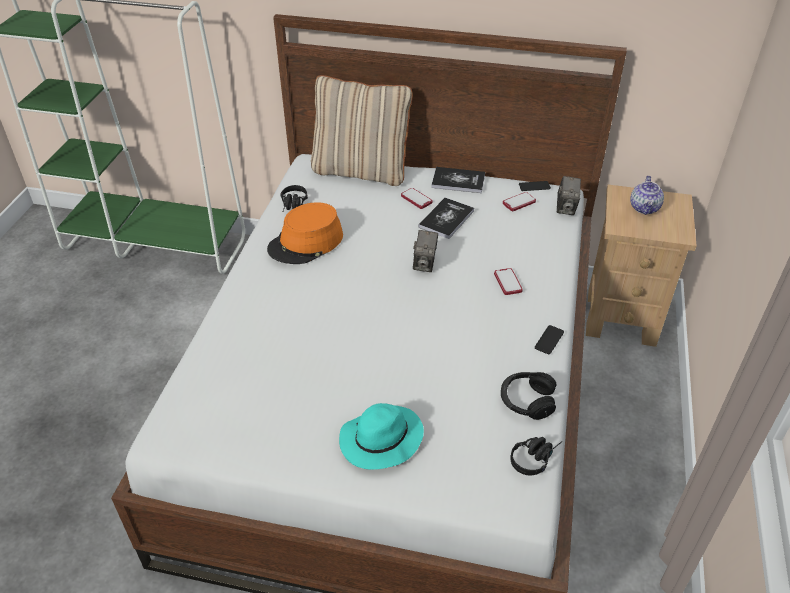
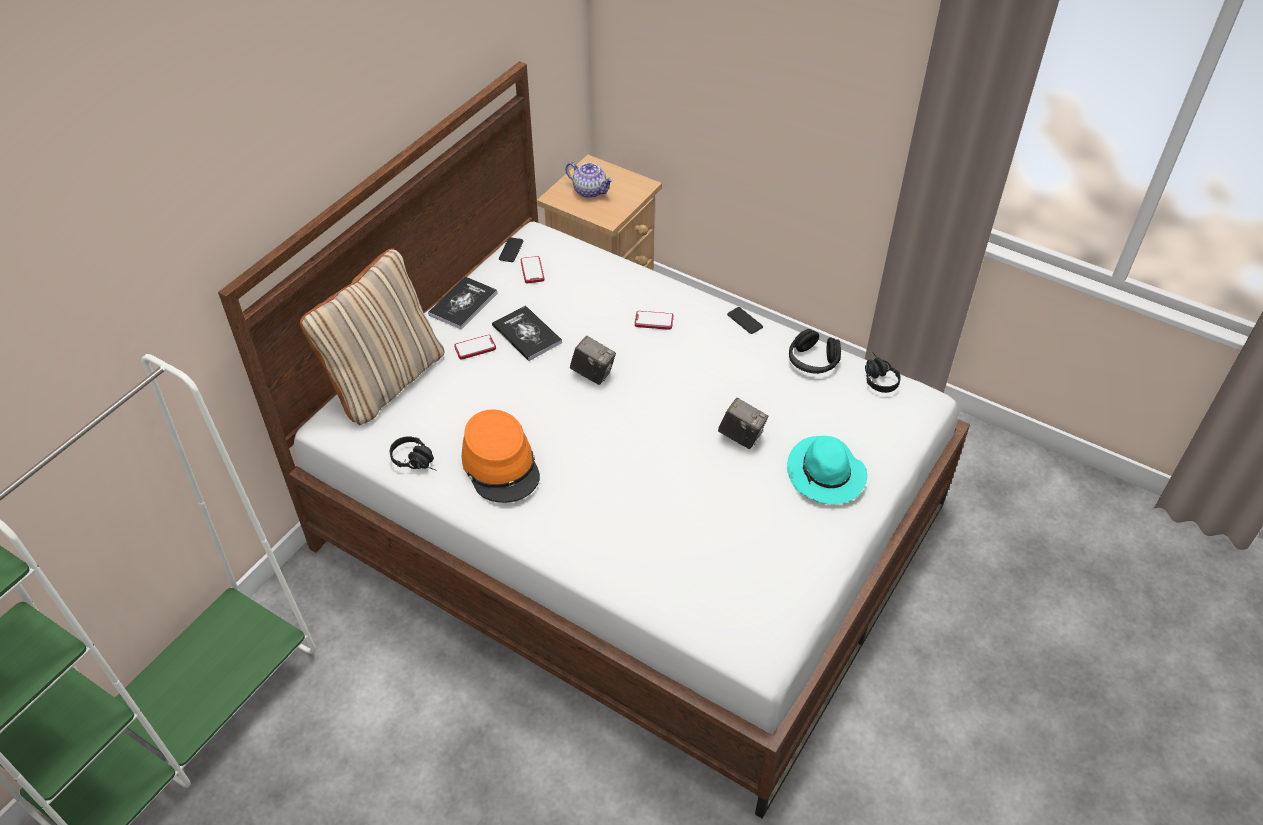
camera: 70 degrees left, 5 degrees up
(566, 208) = (562, 241): camera -> camera (741, 436)

